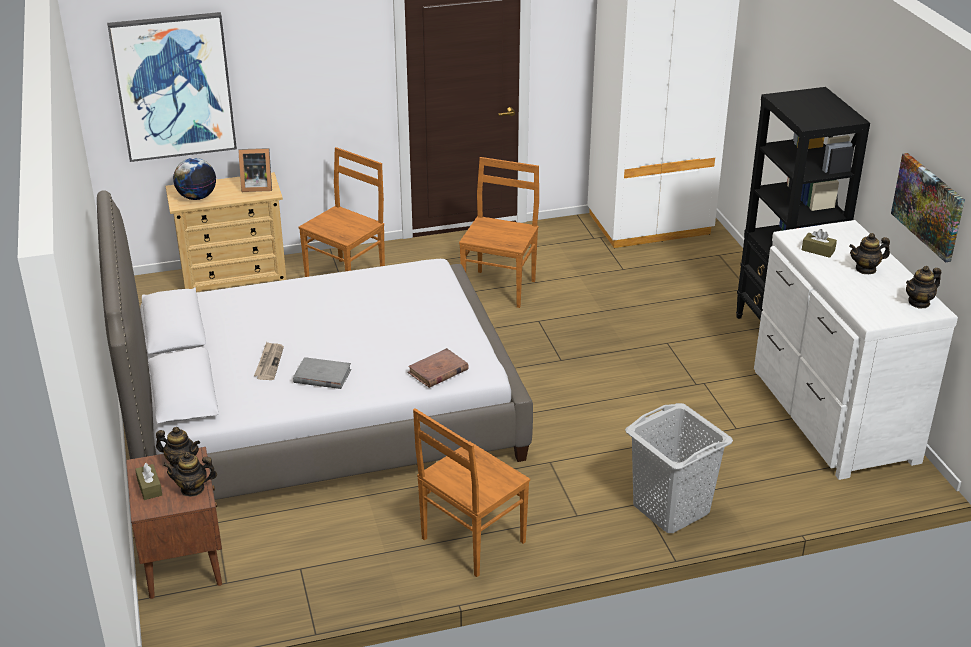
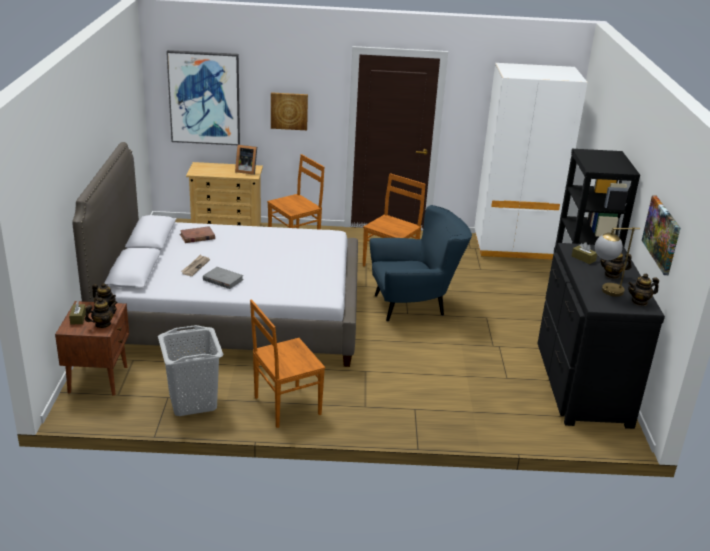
camera: 15 degrees right, 5 degrees down
(192, 489) = (102, 324): teapot -> teapot turned 135 degrees clockwise
(197, 197) = (207, 170): globe -> none
(306, 85) = (289, 111): none -> picture
(438, 371) = (297, 291): brown book -> brown book (197, 237)
(565, 346) = (415, 306): none -> blue armchair
(671, 509) = (432, 417): grey laundry basket -> grey laundry basket (192, 402)
(831, 416) = (581, 385): white dresser -> black dresser
(870, 296) = (605, 291): none -> table lamp

